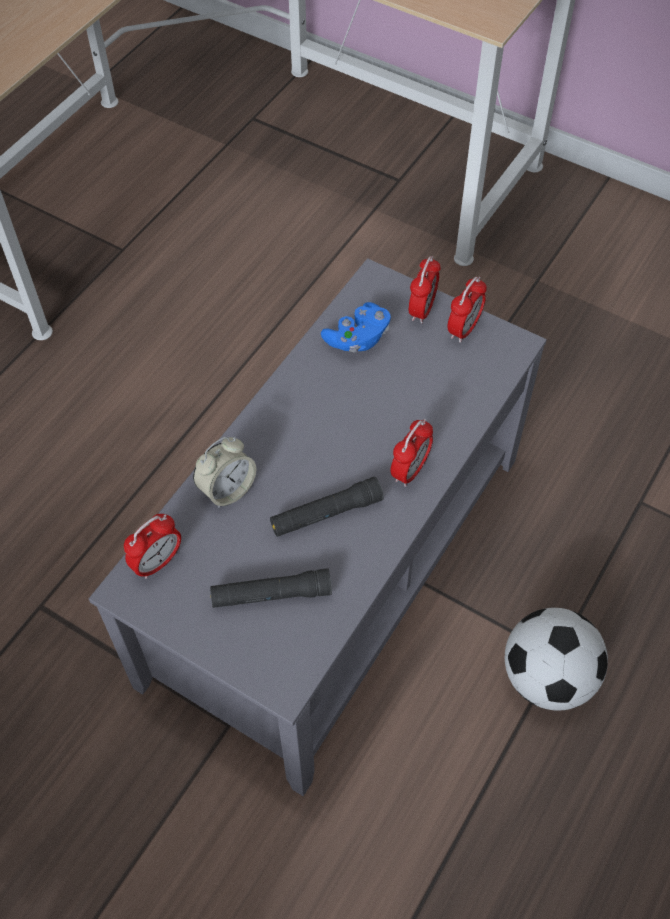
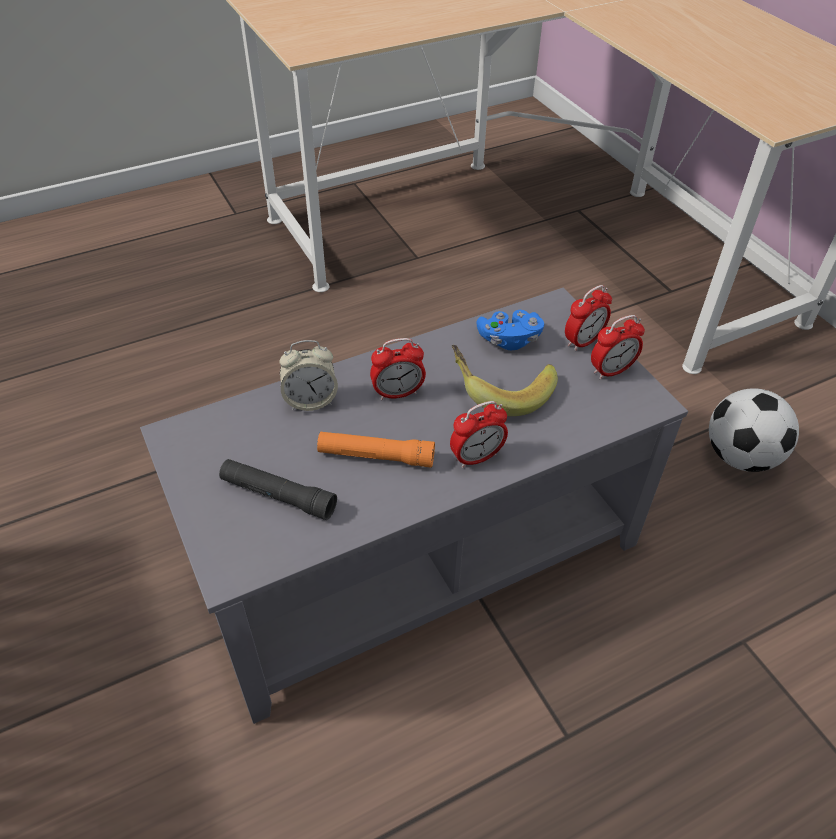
camera: 30 degrees right, 10 degrees down
(157, 562) = (212, 426): alarm clock -> alarm clock (398, 393)
(326, 514) = (376, 456): black flashlight -> orange flashlight
(386, 395) = (500, 391): none -> banana
(548, 677) = (545, 752): football -> football (740, 457)

